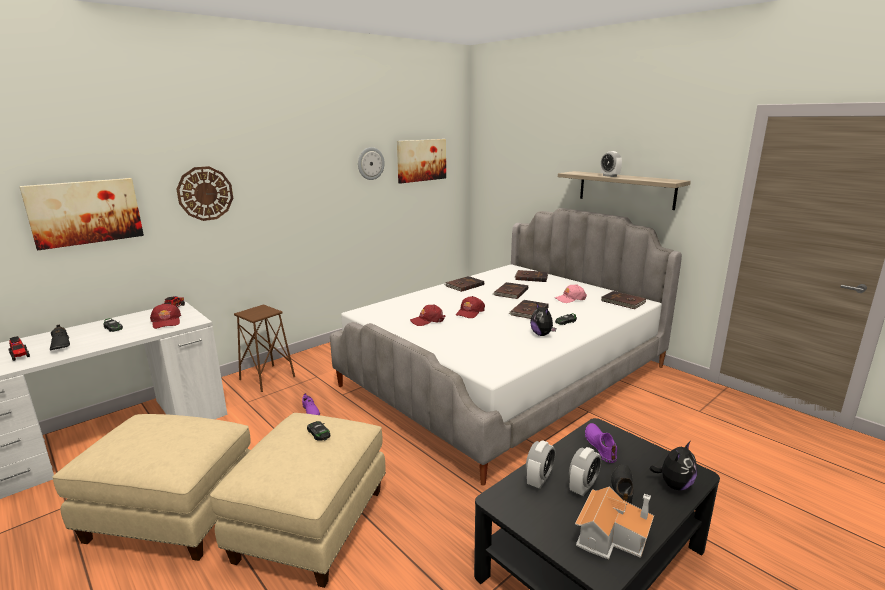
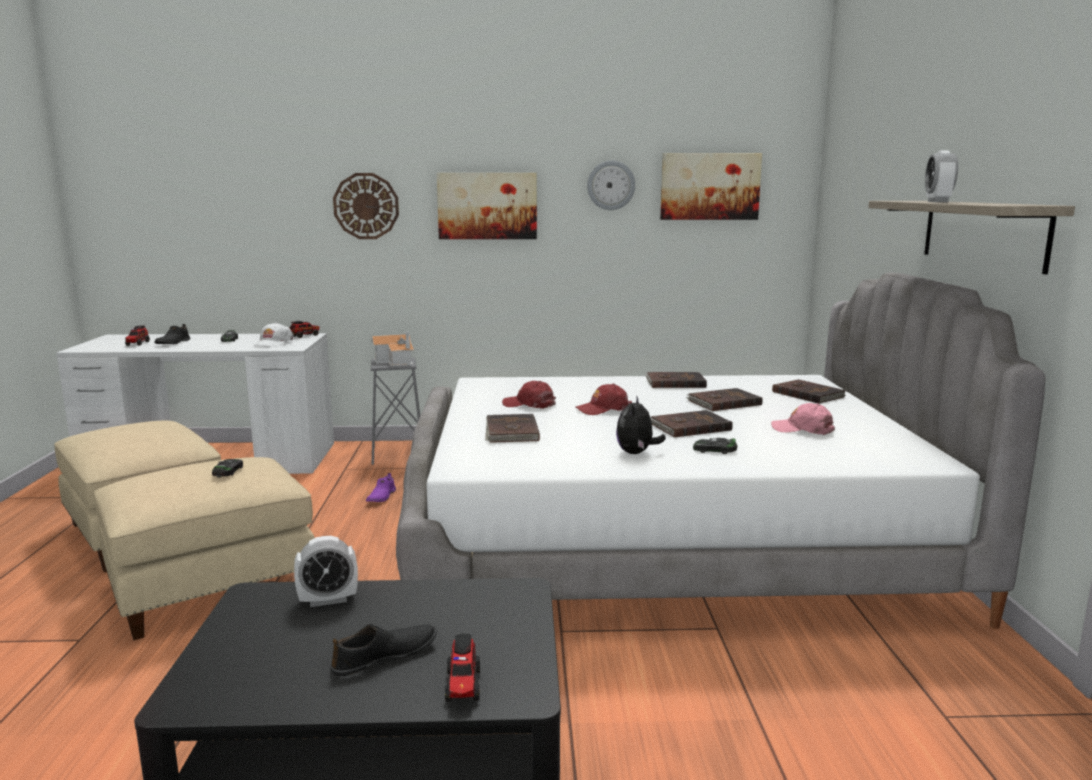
camera: 40 degrees right, 5 degrees down
(85, 212) = (239, 213): picture -> picture (487, 206)
(166, 321) = (273, 343): red cap -> white cap
(267, 378) = (398, 454): brown stool -> grey stool
(583, 487) = (353, 629): alarm clock -> none
(600, 446) = (476, 606): purple shoe -> none
(611, 535) = (268, 682): toy house -> toy house (396, 361)
(623, 302) = (893, 454): brown book -> brown book (510, 432)
(674, 485) = (463, 687): plush toy -> toy truck

